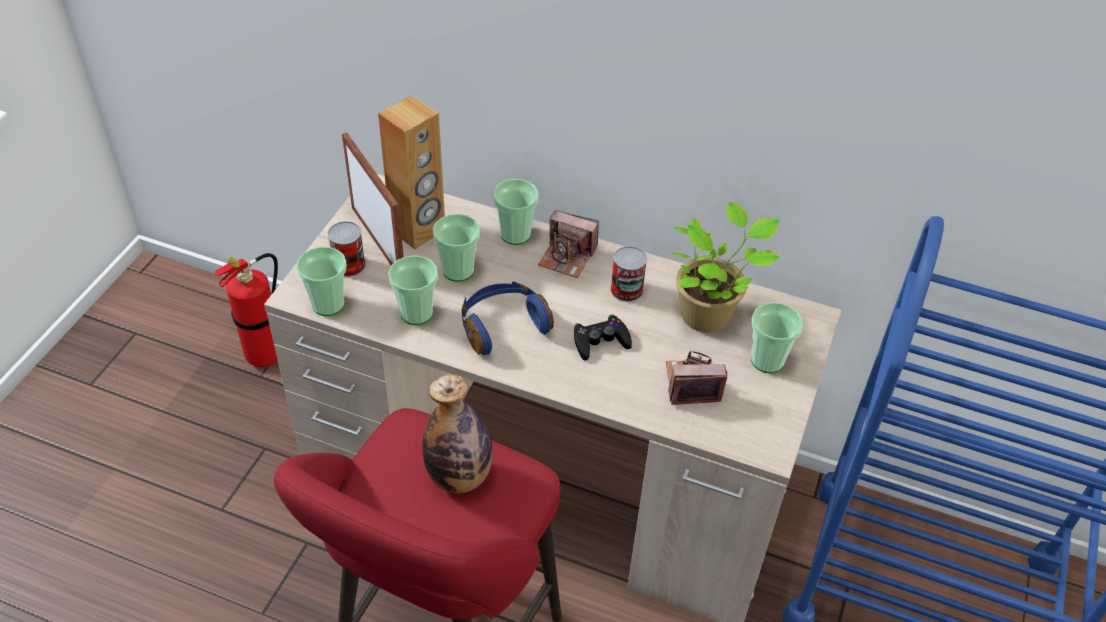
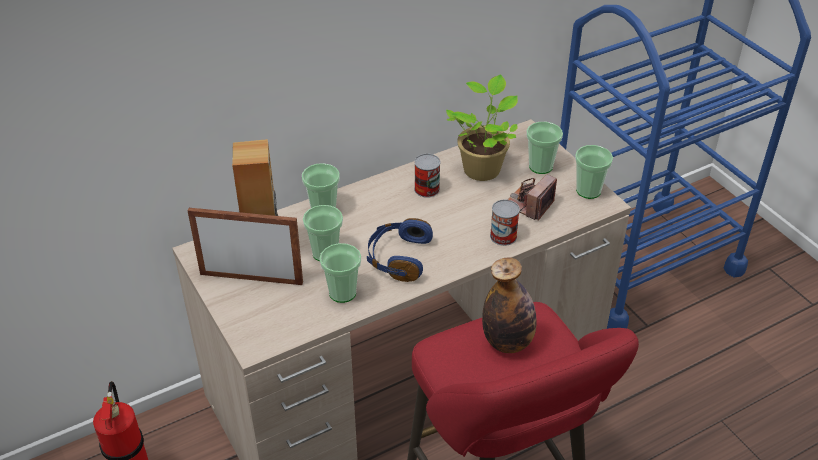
camera: 50 degrees left, 5 degrees down
(328, 304) = (283, 333): cup -> cup (588, 191)
(349, 265) = (257, 304): can -> can (503, 236)
(567, 257) = (370, 198): camera -> none
(600, 341) = (457, 223): black game controller -> none

